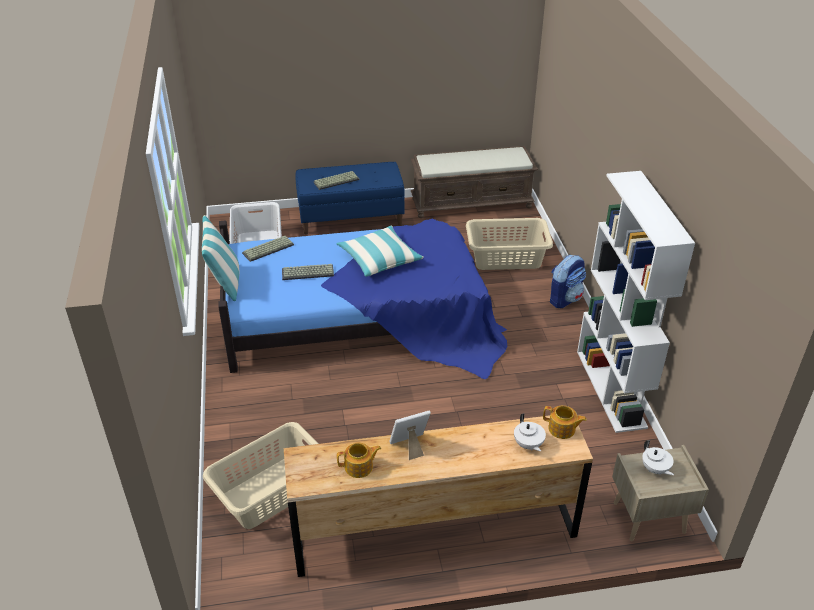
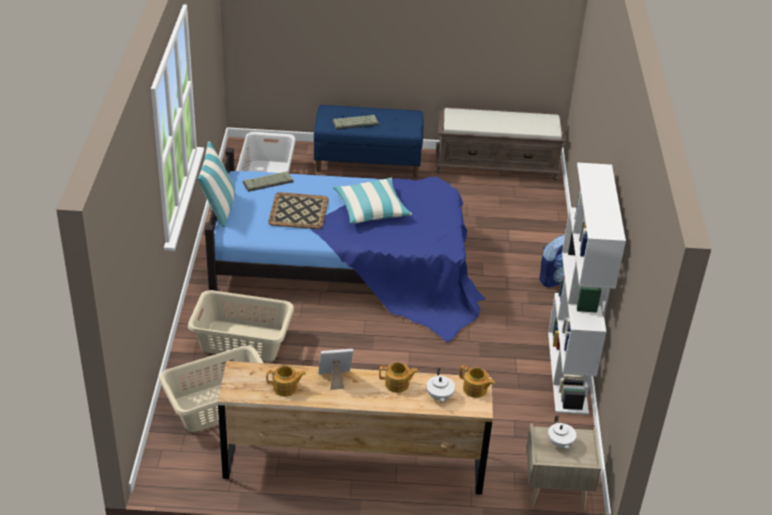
camera: 10 degrees right, 0 degrees up
(307, 273) = (298, 211): keyboard -> tray
(479, 439) = (397, 384): none -> teapot
(506, 257) = (512, 227): beige laundry basket -> beige laundry basket (242, 341)

